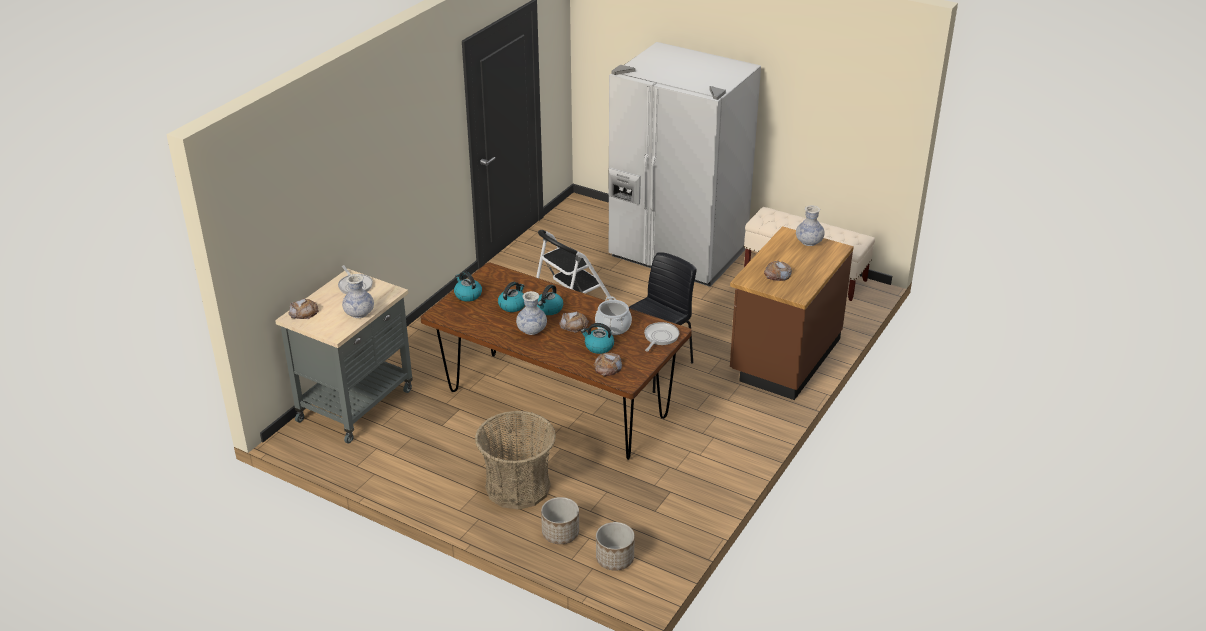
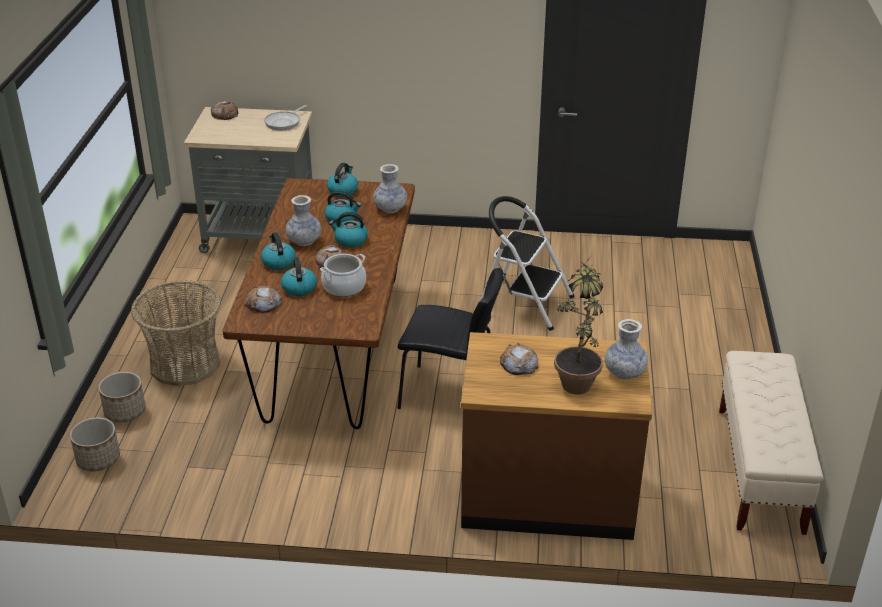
camera: 65 degrees right, 0 degrees up
(359, 313) = (239, 137): vase -> vase (390, 208)
(553, 348) = (278, 262): none -> kettle
(660, 337) = (344, 322): frying pan -> none
(678, 253) = (699, 350): white fridge -> none
(805, 259) = (577, 378): none -> potted plant

